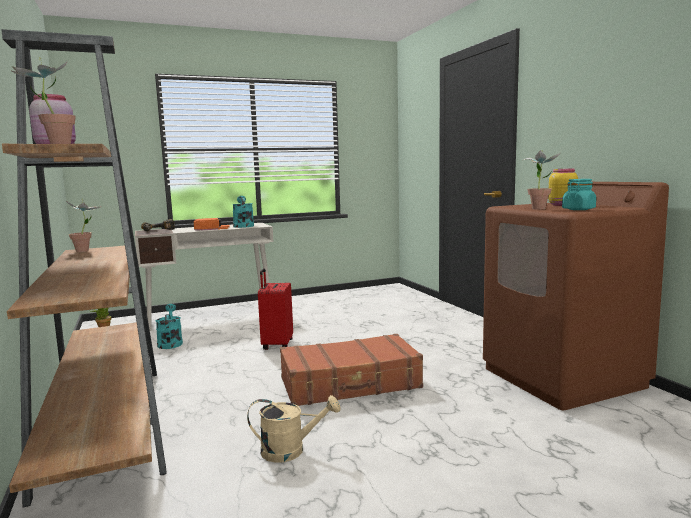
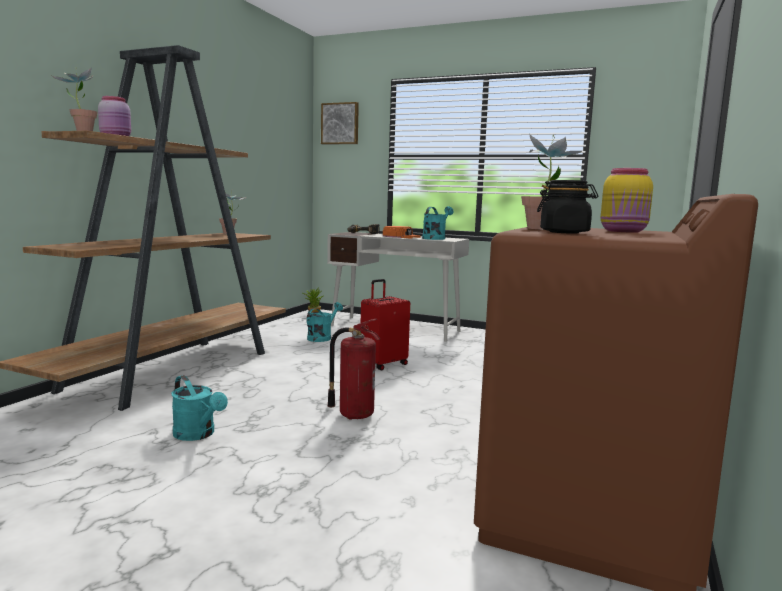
camera: 45 degrees right, 0 degrees up
(96, 116) = (340, 124): none -> picture
(291, 450) = (198, 435): beige watering can -> turquoise watering can
(350, 384) = (354, 414): brown suitcase -> fire extinguisher
(578, 209) = (564, 232): turquoise jar -> black jar

